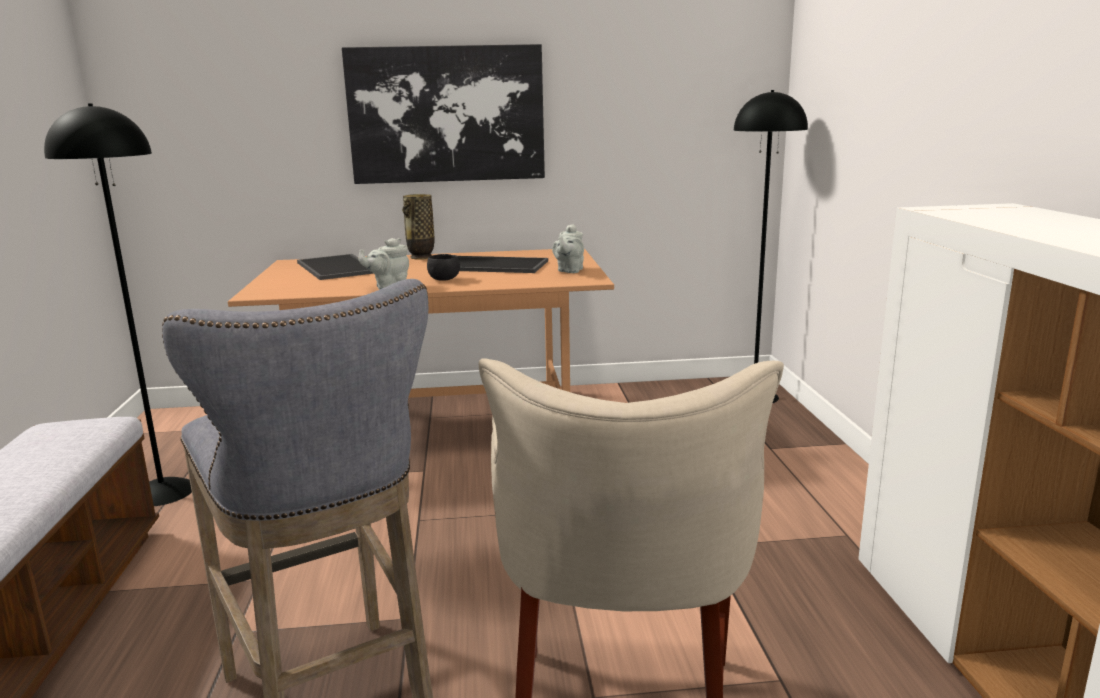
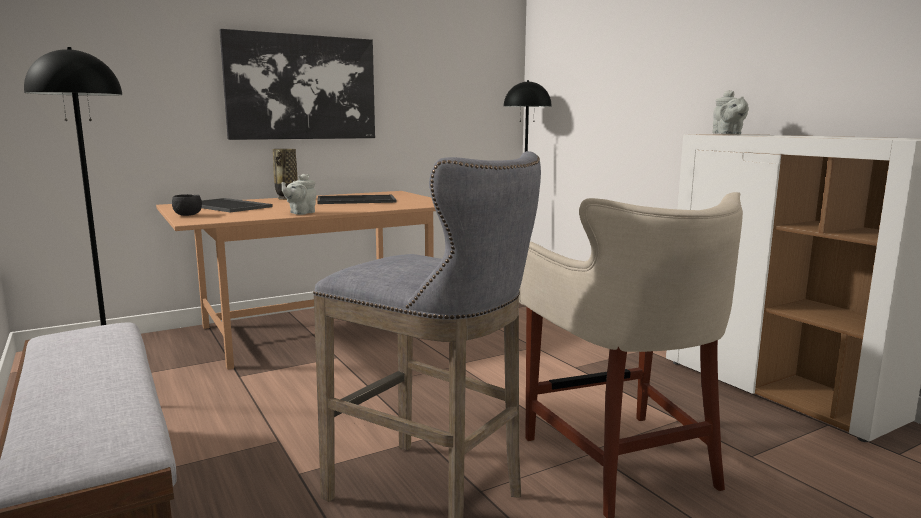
camera: 25 degrees left, 5 degrees down
(444, 279) = (335, 208): black bowl -> black bowl (188, 215)
(569, 271) = (419, 200): grey teapot -> grey teapot (728, 134)

